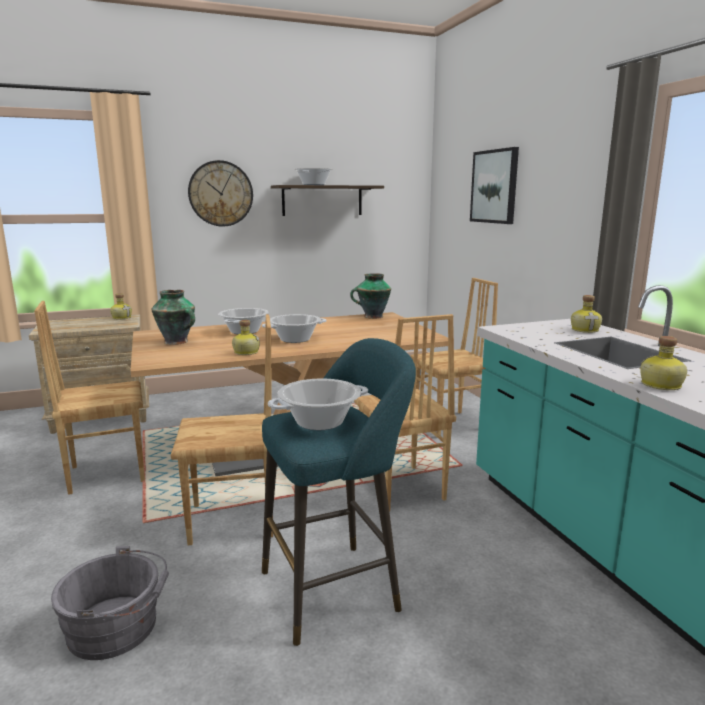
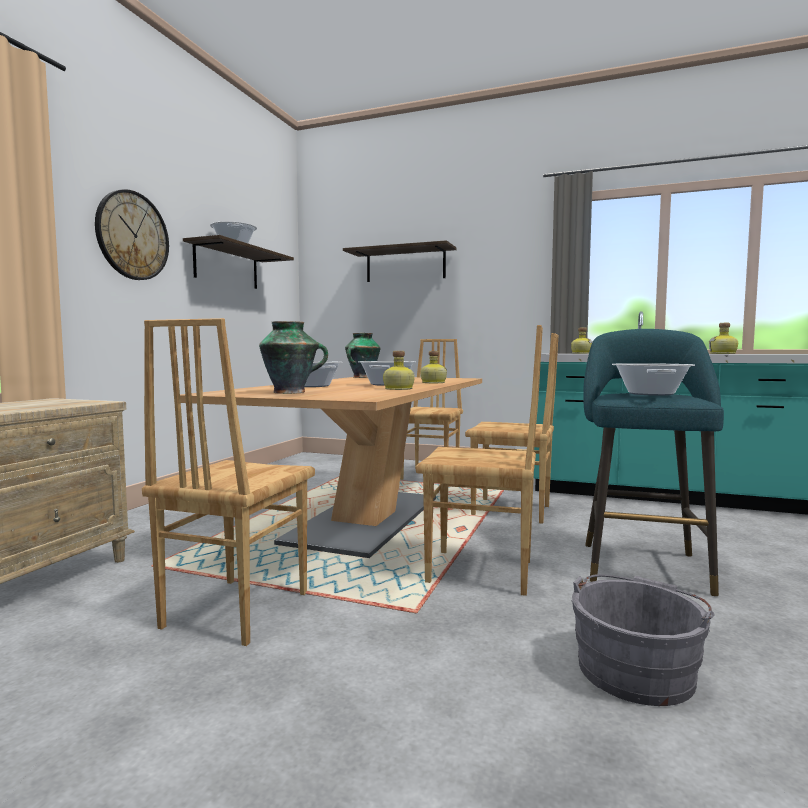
camera: 50 degrees left, 10 degrees down
(122, 318) = (43, 400): bottle -> bottle (432, 383)
(233, 522) = (481, 573): brown chair -> brown chair turned 75 degrees clockwise
(494, 186) = (405, 265): picture -> shelf

